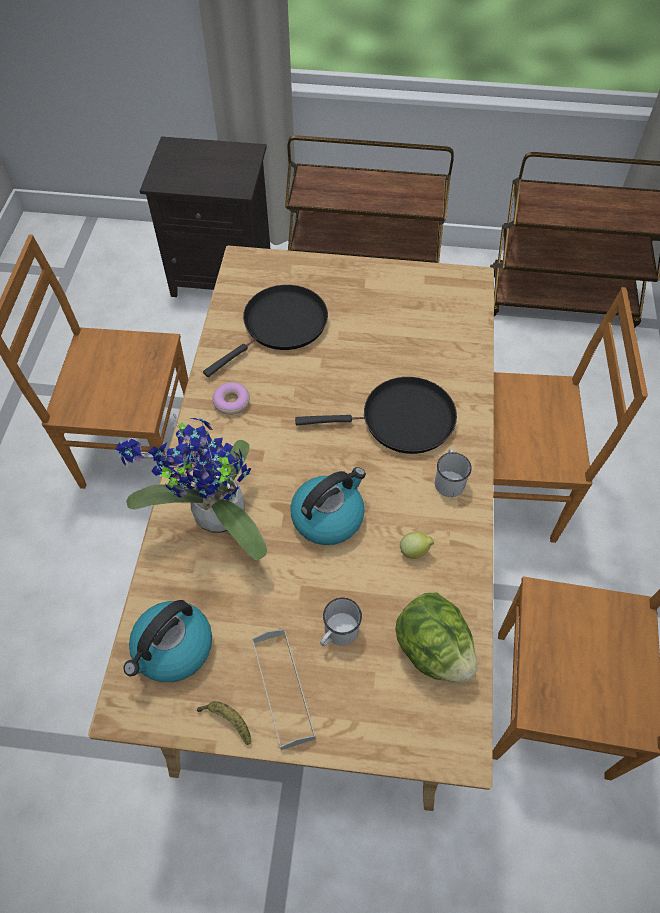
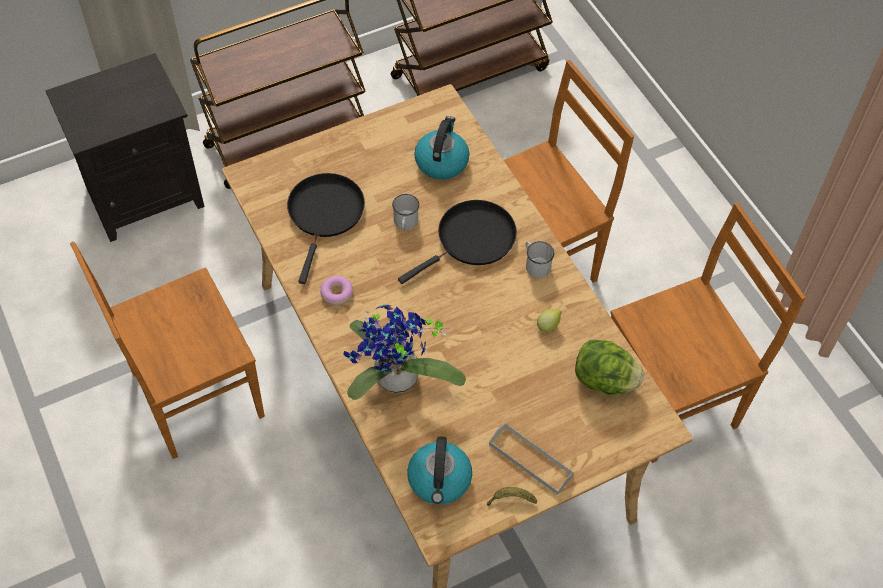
camera: 35 degrees left, 0 degrees up
(328, 516) = (473, 336): kettle -> kettle (441, 161)
(337, 633) = (538, 406): white mug -> white mug (405, 224)

